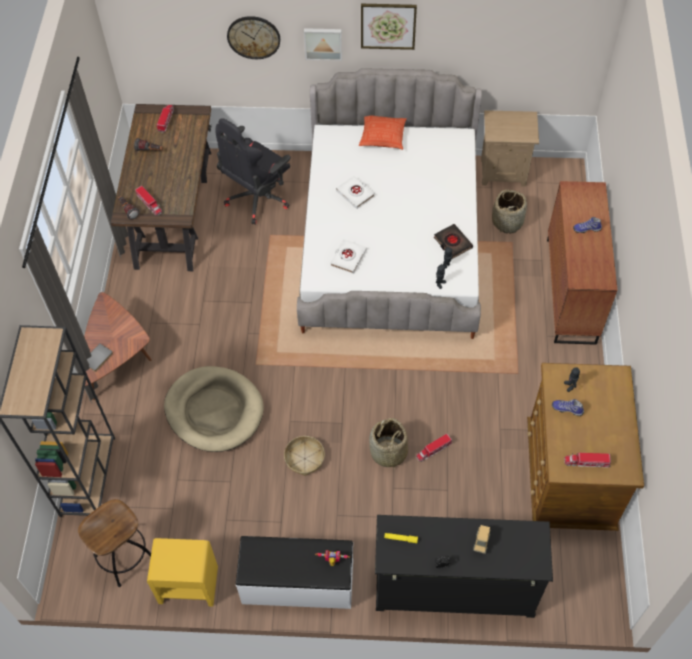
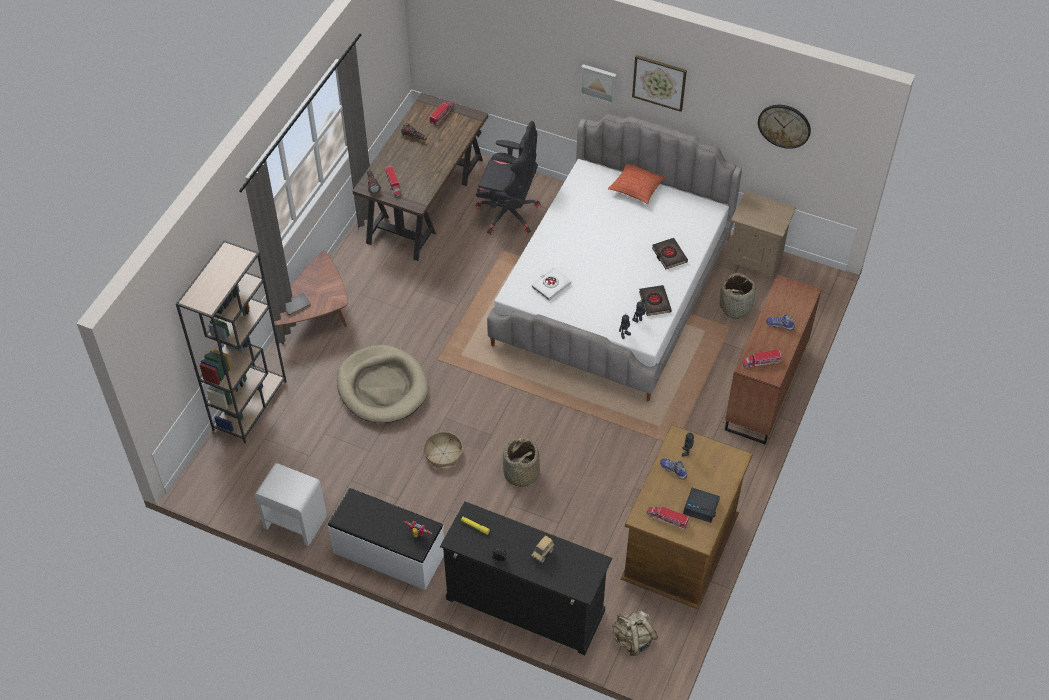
camera: 20 degrees right, 5 degrees down
(124, 556) = (252, 480): brown stool -> none
(188, 585) = (294, 521): yellow nightstand -> white nightstand
(253, 37) = (536, 59): wall clock -> wall clock (784, 125)
(258, 198) = (507, 213): black office chair -> black office chair turned 135 degrees counterclockwise
(355, 194) = (585, 231): white book -> none
(433, 450) = (563, 485): toy truck -> toy truck (761, 362)
(444, 193) = (669, 255): none -> black book
(571, 583) = (633, 639): none -> beige backpack
(612, 438) = (701, 507): none -> alarm clock

